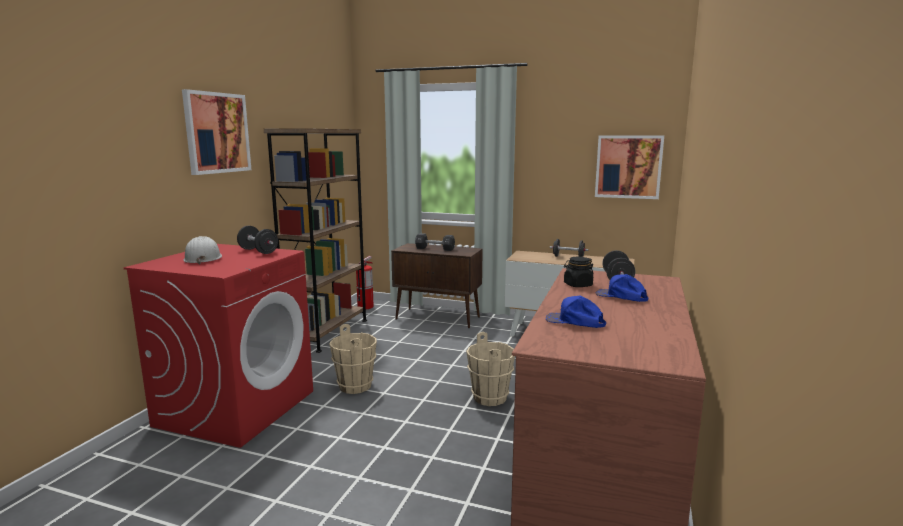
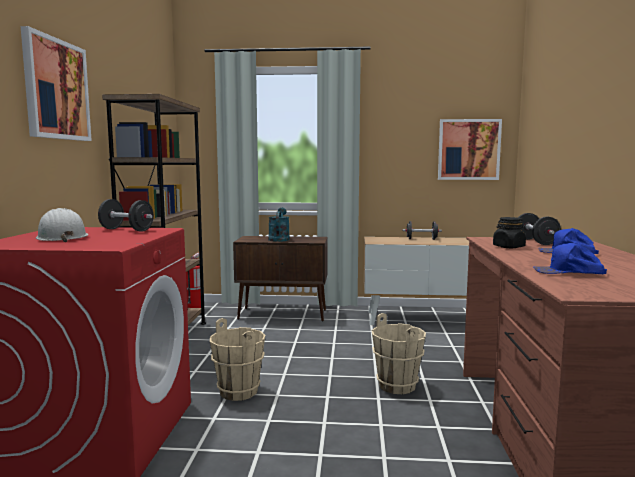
camera: 15 degrees left, 5 degrees down
(435, 249) = (279, 239): black dumbbell -> turquoise watering can

